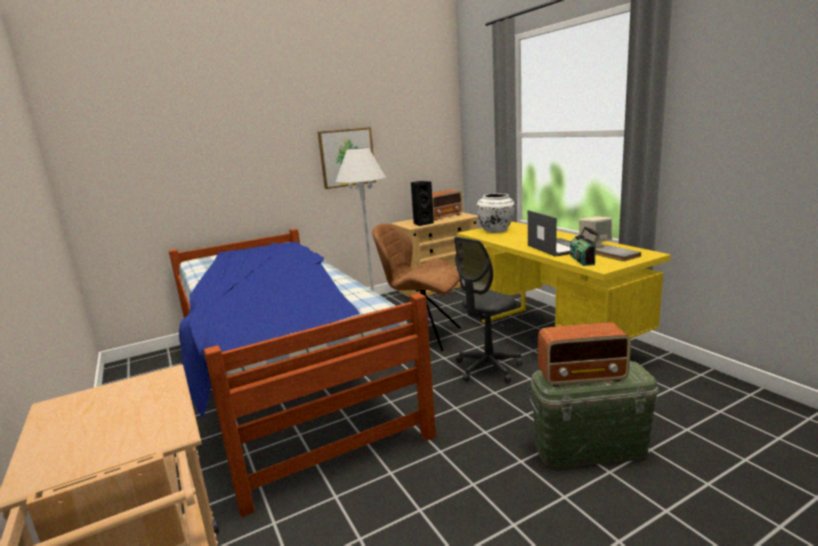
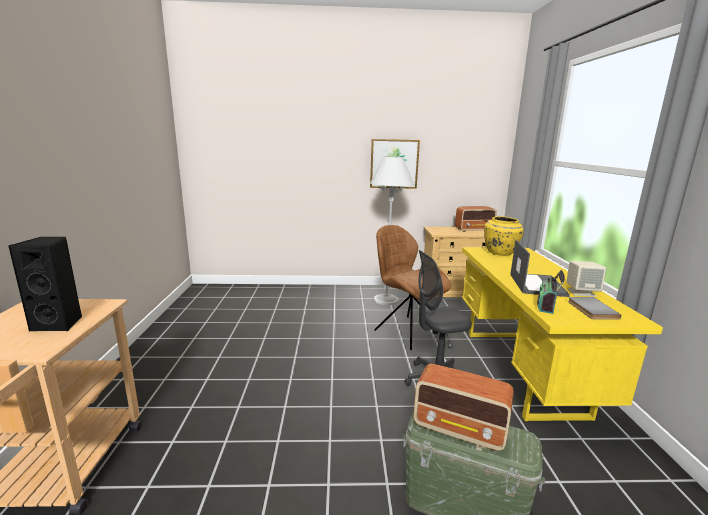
camera: 25 degrees right, 0 degrees up
(284, 381) = (277, 333): bed -> none
(422, 223) = (448, 232): black speaker -> black speaker (60, 324)
(496, 230) = (500, 253): white vase -> yellow vase

